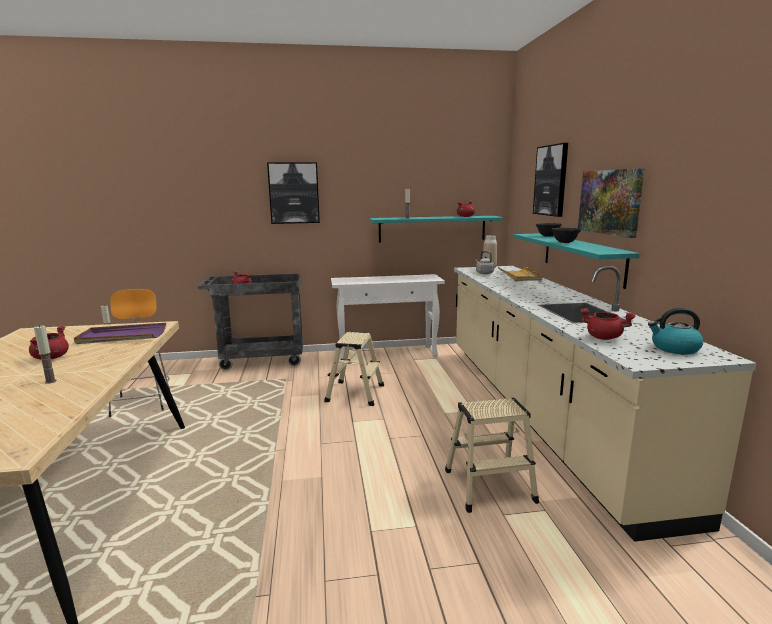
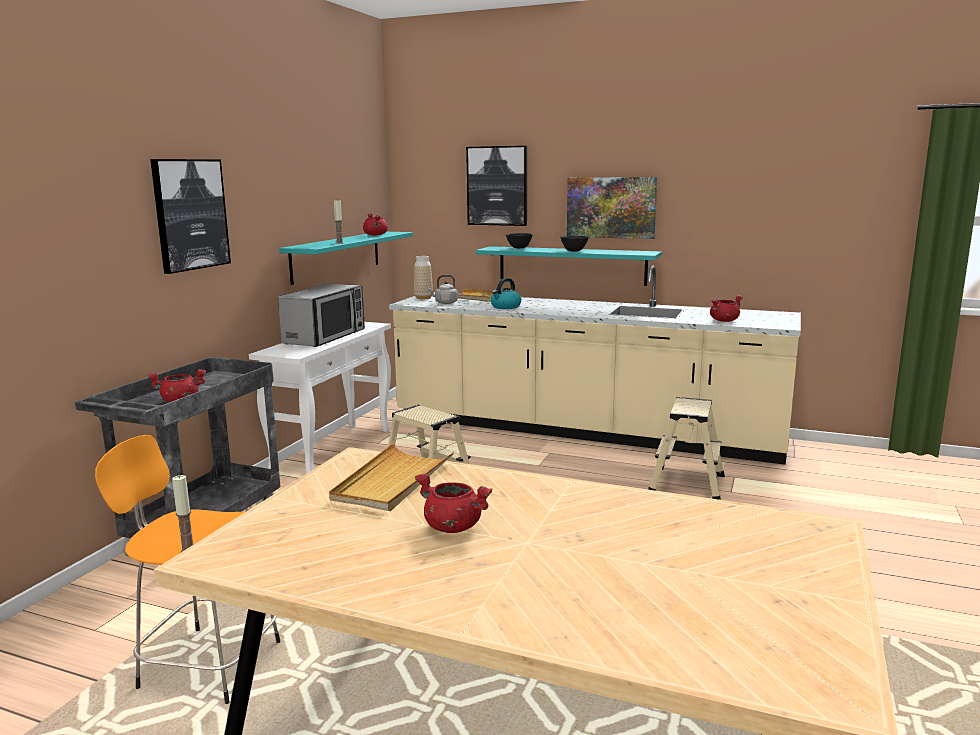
camera: 60 degrees left, 0 degrees up
(50, 381) = (583, 522): candle -> none
(122, 336) = (393, 481): purple tray -> beige tray
(387, 279) = (325, 337): none -> microwave
(674, 348) = (762, 316): kettle -> kettle (505, 307)

